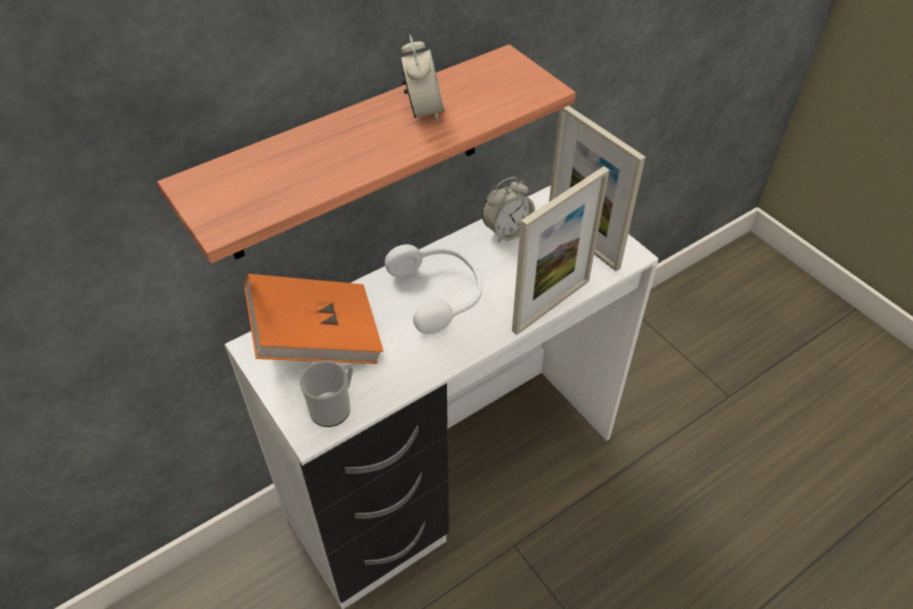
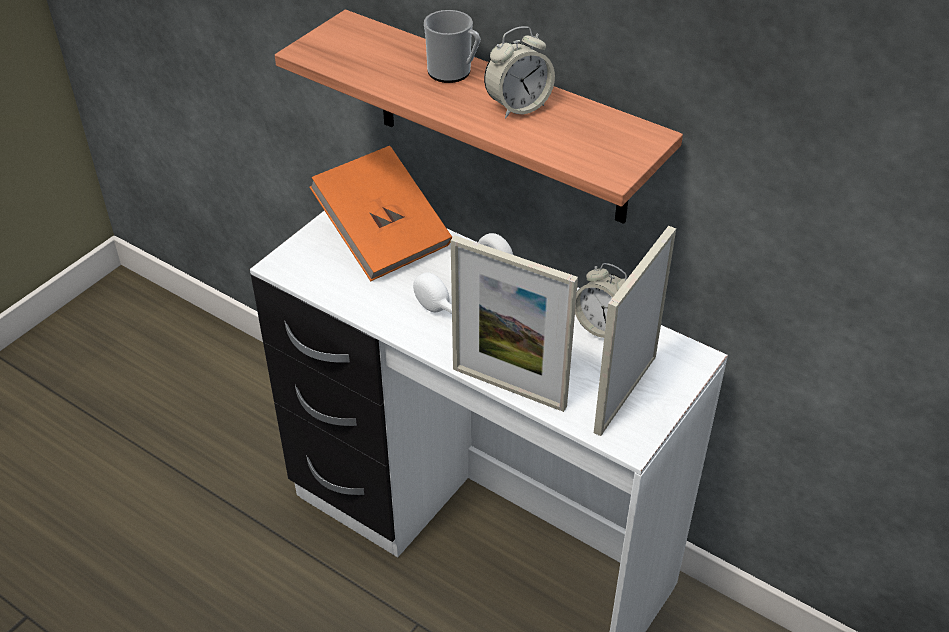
camera: 70 degrees right, 5 degrees down
(334, 407) = (311, 270): mug -> mug (453, 73)

